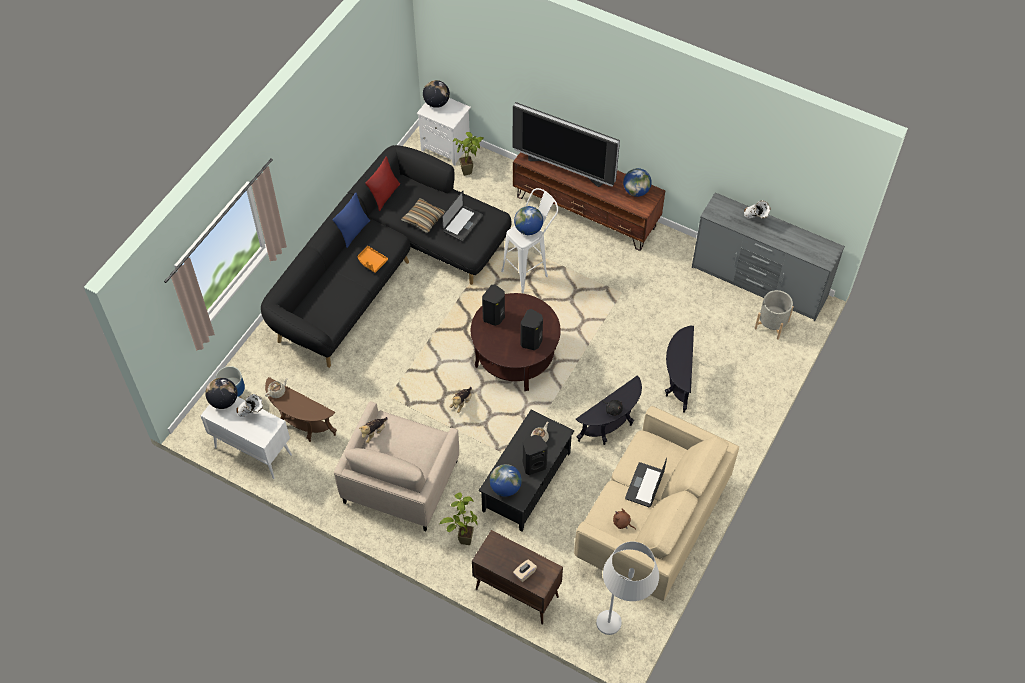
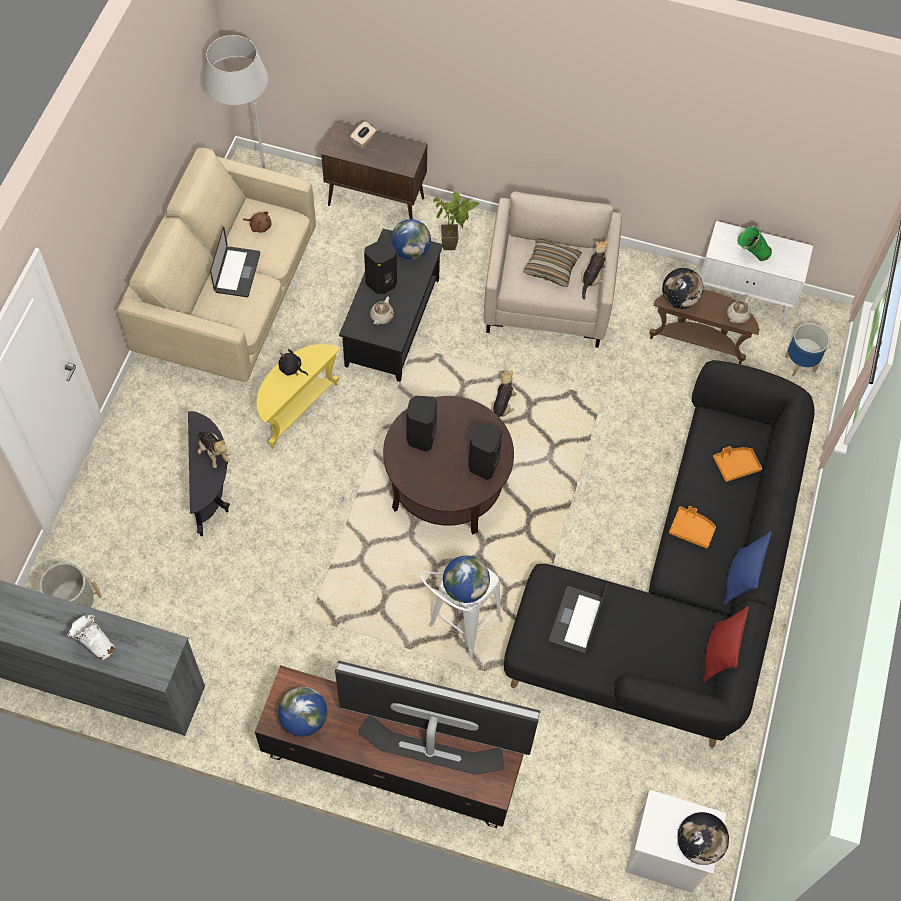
camera: 165 degrees right, 5 degrees up
(224, 401) = (793, 267): globe -> globe (679, 300)
(252, 414) = (750, 256): white vase -> green vase
(326, 294) = (735, 465): none -> orange tray
(423, 219) = (640, 618): pillow -> pillow (551, 267)
(471, 172) = (604, 809): potted plant -> none
(611, 427) = (296, 409): black side table -> yellow side table
(675, 360) = (213, 453): none -> plush toy

